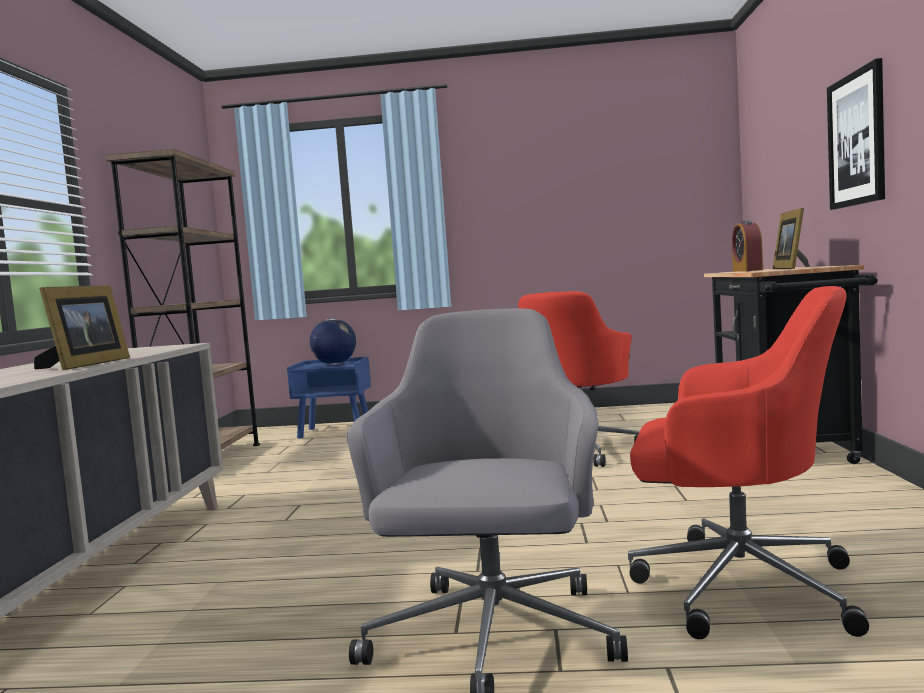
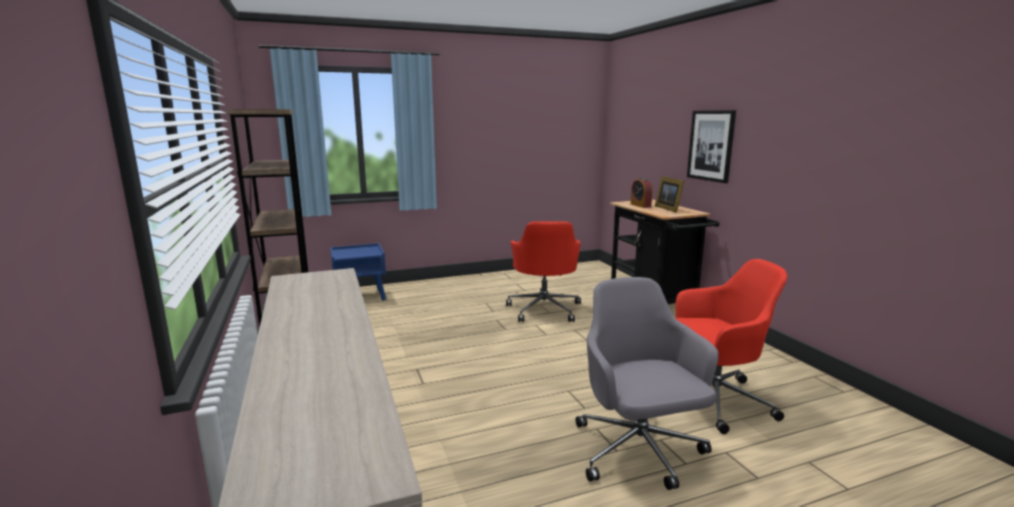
camera: 25 degrees left, 10 degrees up
(85, 365) = (346, 314): picture frame -> none
(334, 364) = (361, 251): globe -> none

